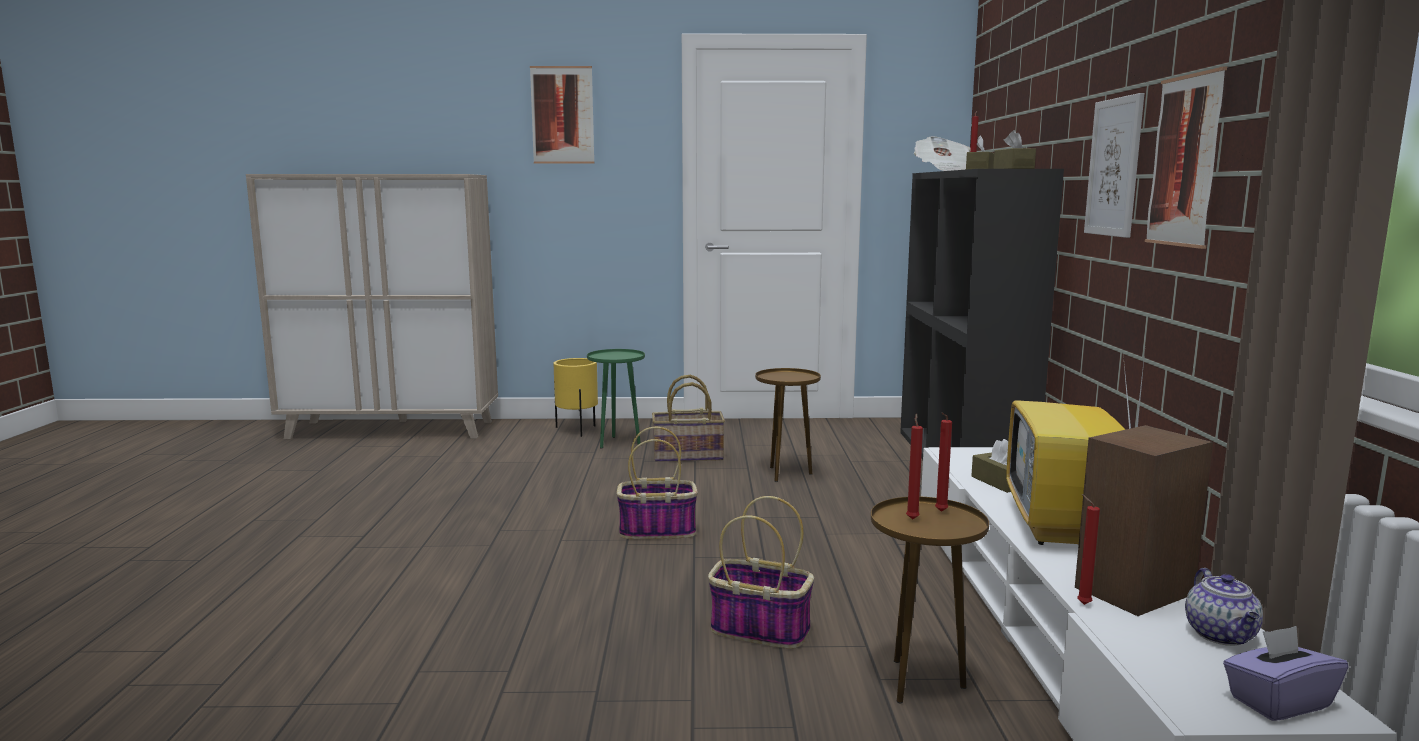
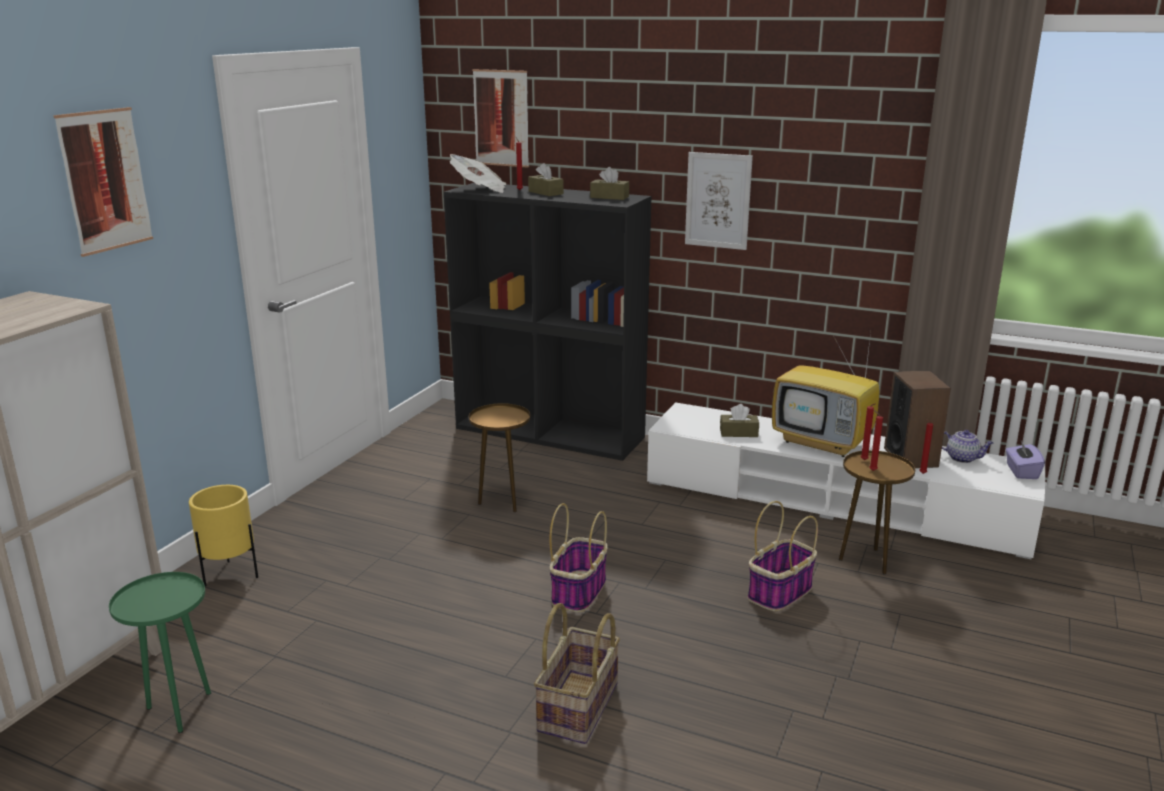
camera: 65 degrees left, 10 degrees up
(618, 443) = (312, 560): green side table -> green side table (179, 710)
(687, 456) = (402, 533): basket -> basket (579, 708)
(1184, 161) = (806, 206): picture -> picture (501, 118)

